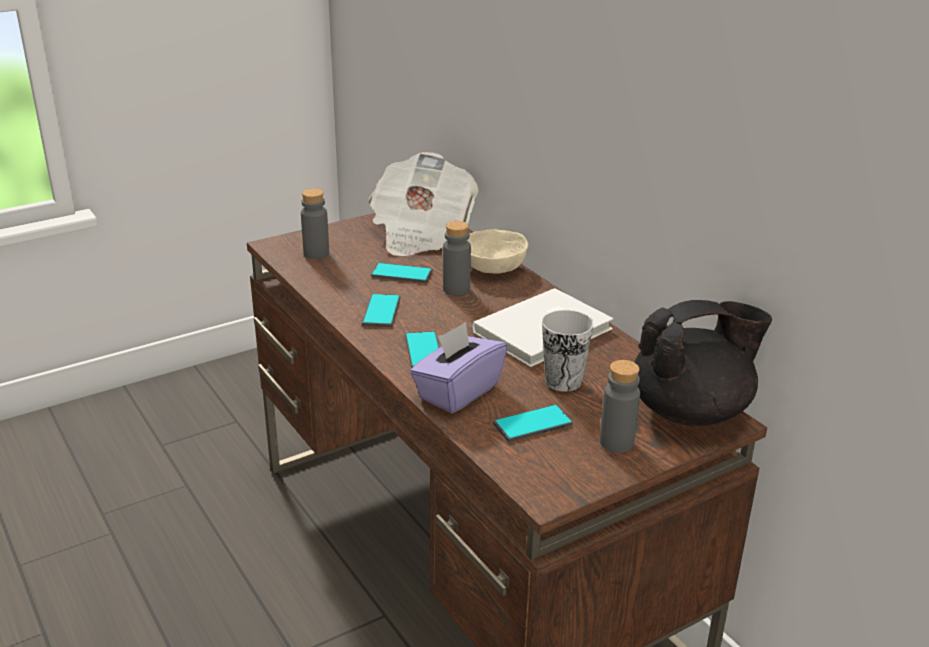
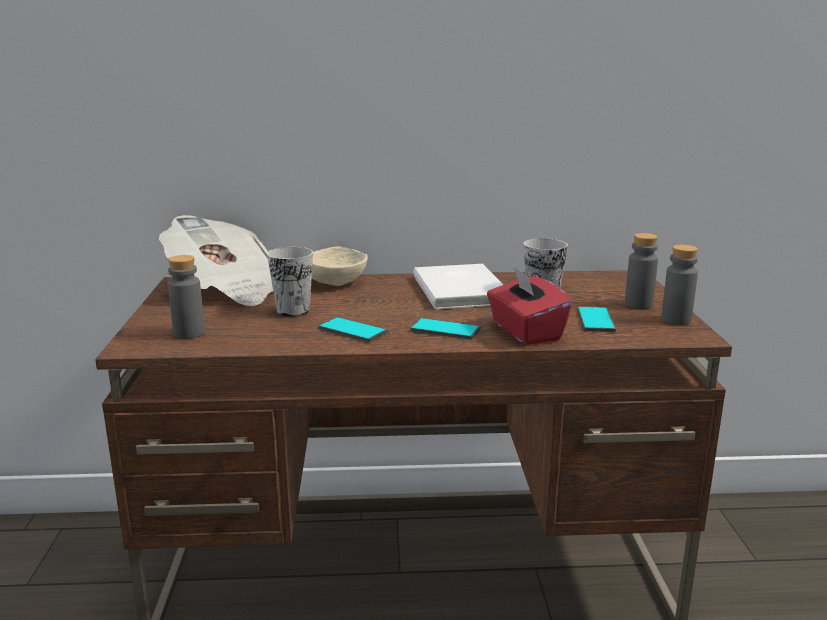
camera: 60 degrees left, 10 degrees down
(402, 274) = (293, 311): phone -> cup
(456, 289) = (353, 300): grey bottle -> grey bottle (676, 319)
(458, 391) = (525, 332): purple tissue box -> red tissue box
(691, 411) = (613, 280): black teapot -> none

